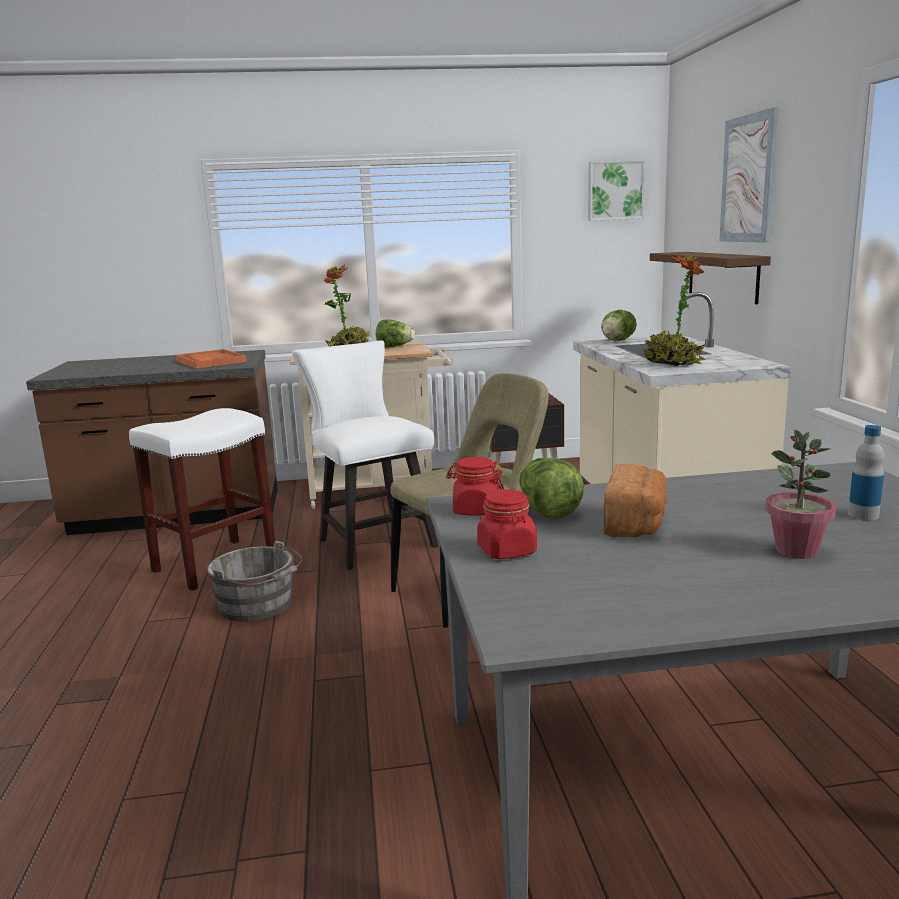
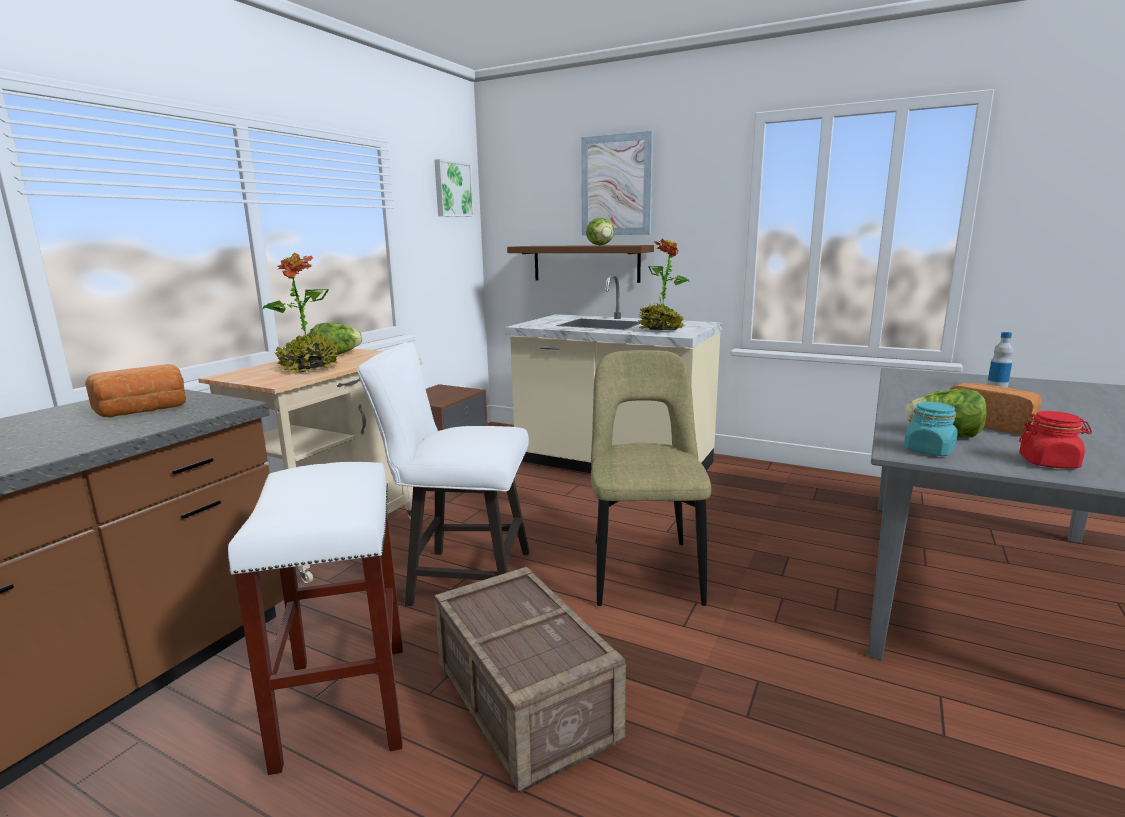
camera: 55 degrees left, 0 degrees up
(210, 361) = (144, 411): orange tray -> bread
(259, 605) = (522, 702): grey bucket -> crate
(476, 510) = (928, 451): red jar -> turquoise jar
(617, 340) = (538, 322): lettuce -> lettuce (600, 245)
(796, 551) = (1064, 411): potted plant -> none

